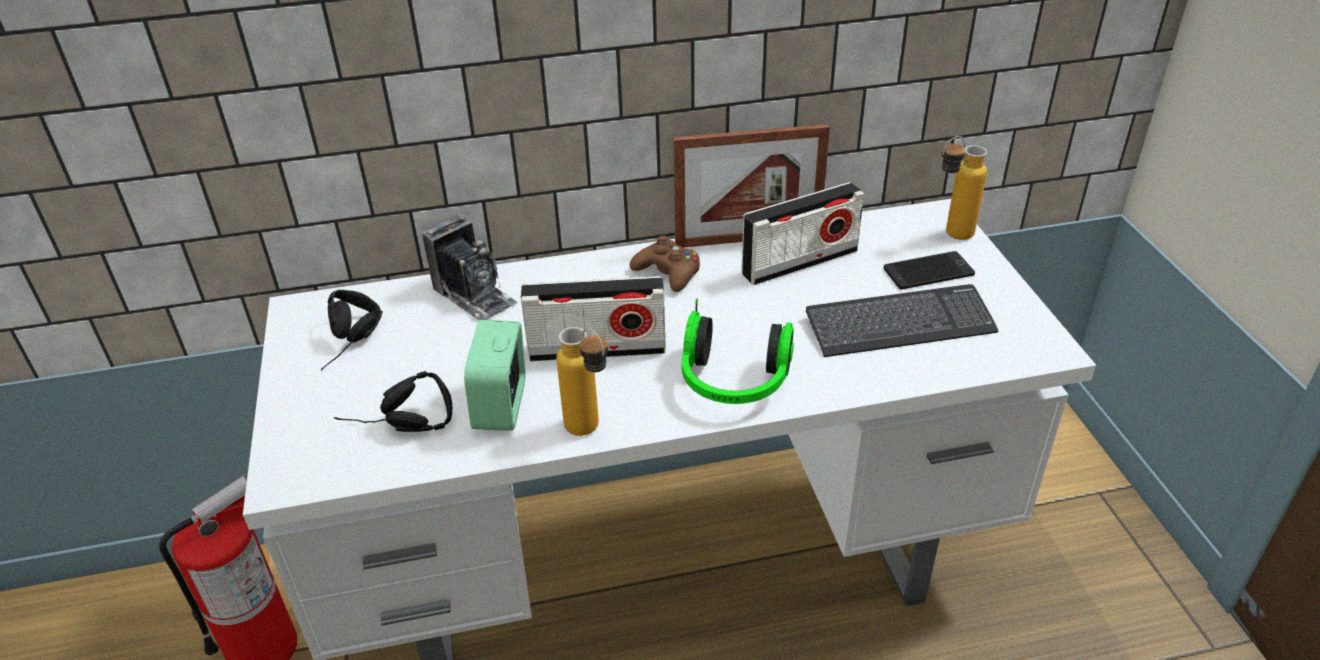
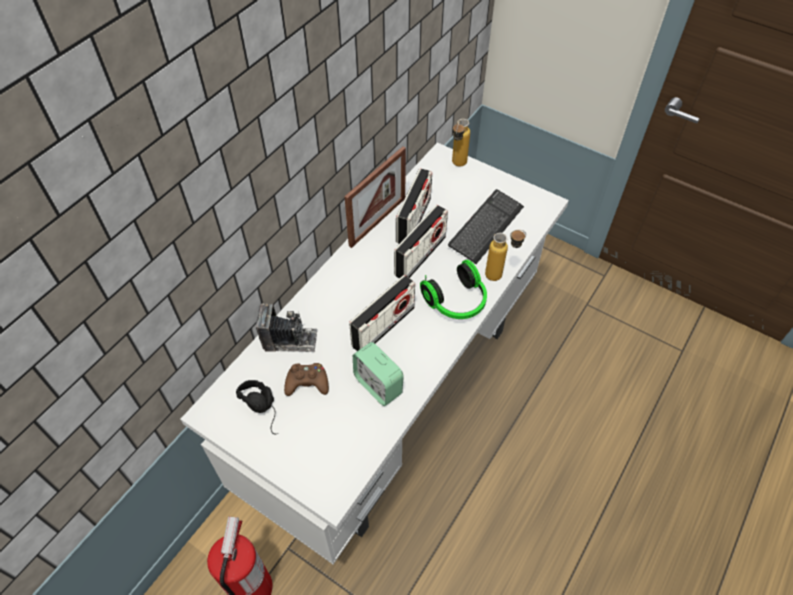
camera: 45 degrees left, 15 degrees up
(398, 427) = (347, 431): black headphones -> none
(590, 433) = (430, 368): bottle -> bottle (500, 275)
(668, 273) = (364, 264): brown game controller -> brown game controller (307, 382)
(754, 304) = (420, 256): none -> radio
(928, 271) = (468, 191): phone -> none

